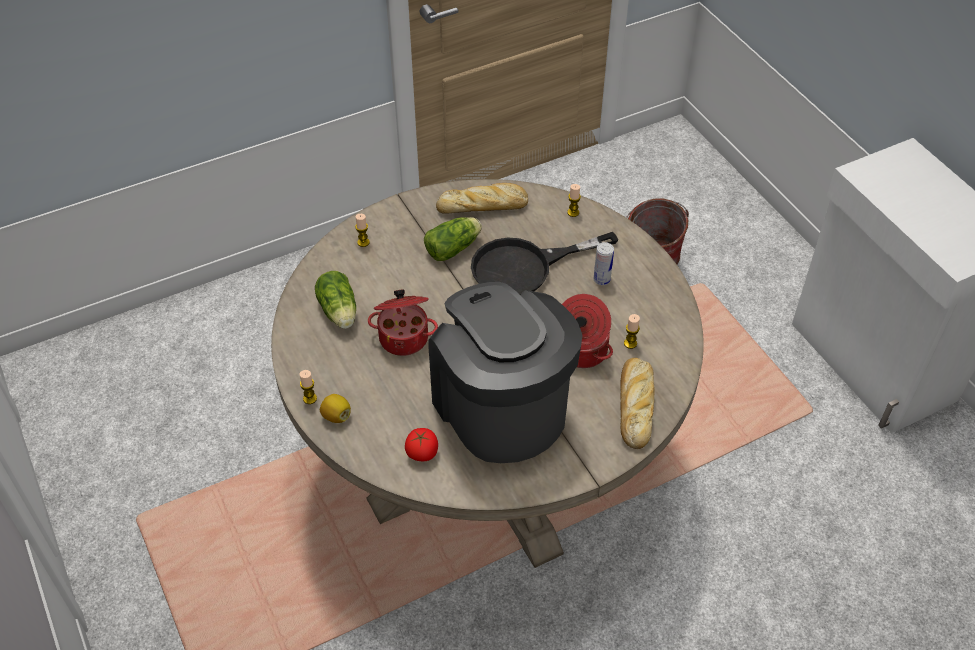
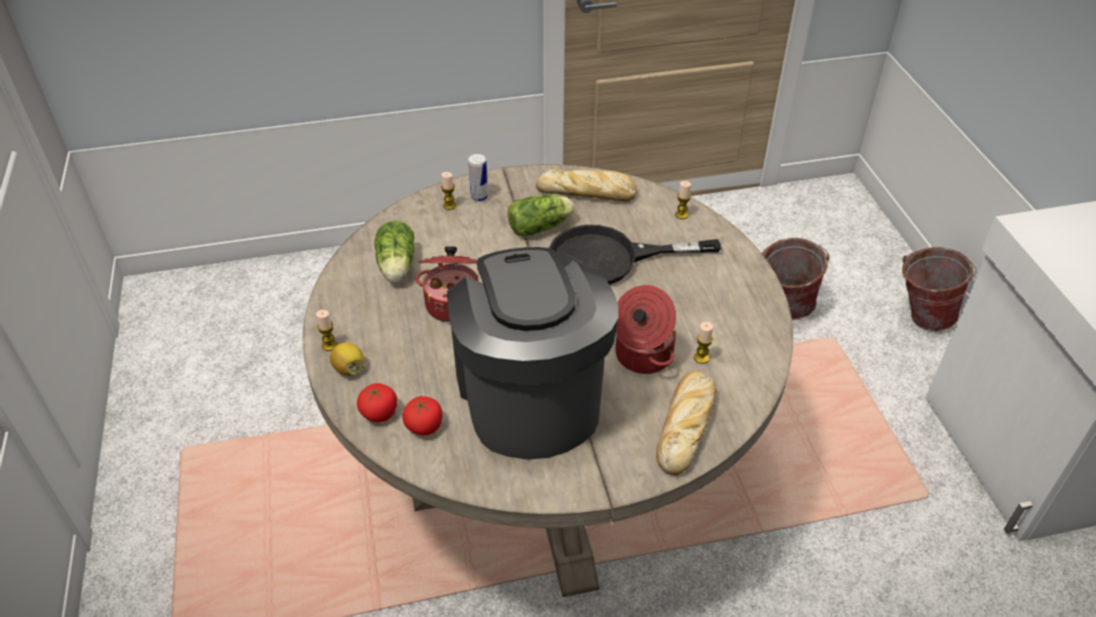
camera: 15 degrees right, 5 degrees down
(379, 450) = (379, 413): none -> tomato
(601, 280) = (690, 286): can -> can (479, 197)
(771, 247) = (920, 316): none -> bucket

